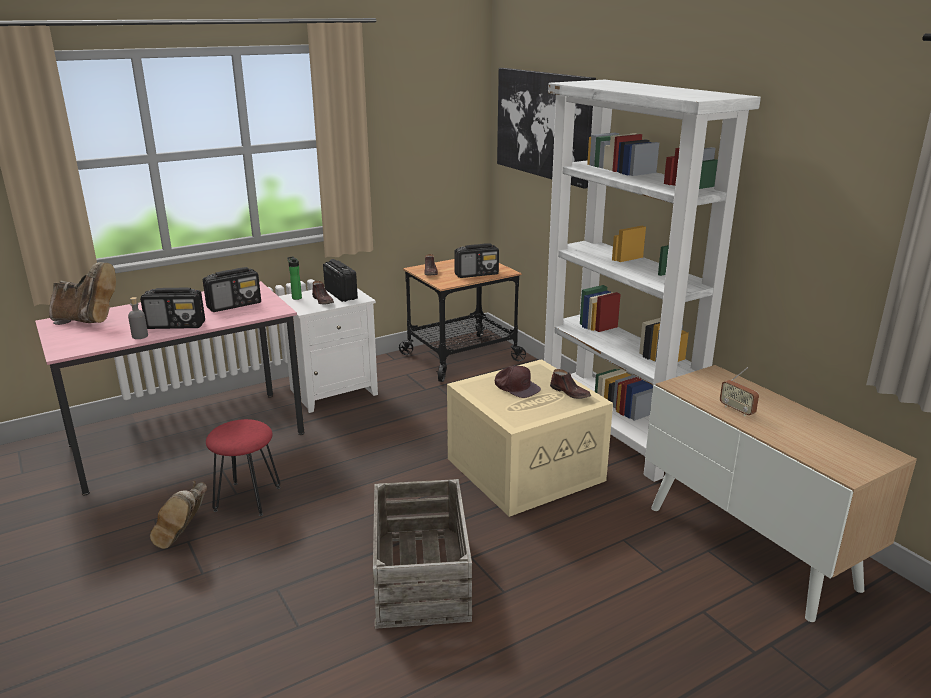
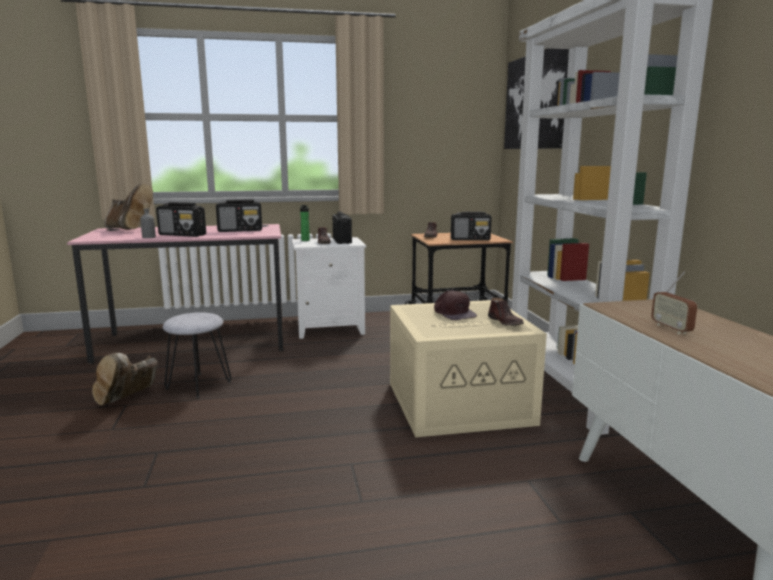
camera: 20 degrees right, 10 degrees down
(247, 499) = (198, 385): red stool -> grey stool
(422, 576) = (291, 469): crate -> none

